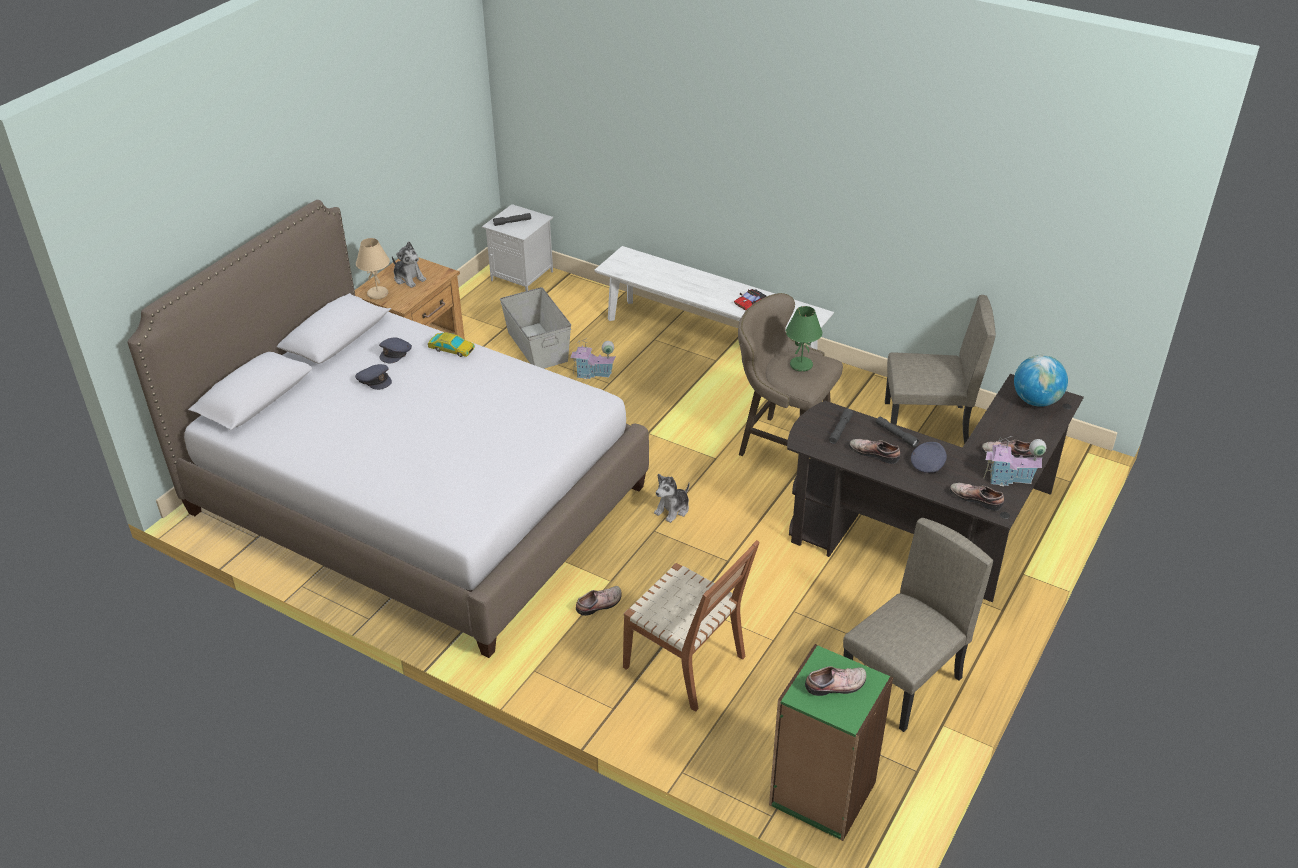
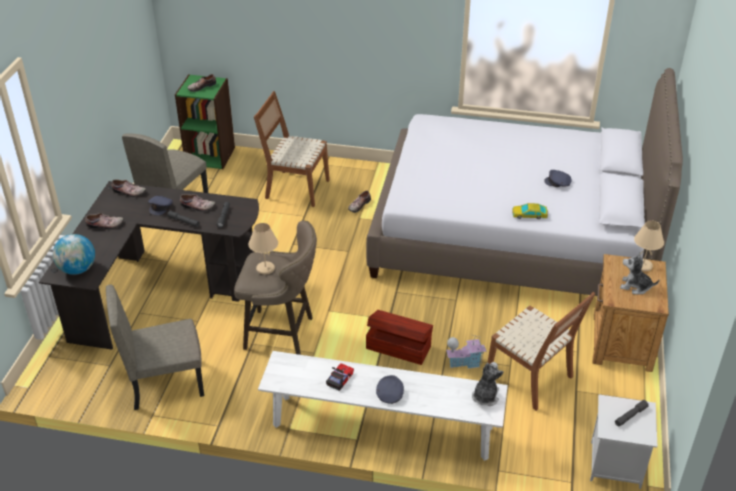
camera: 160 degrees right, 0 degrees up
(396, 353) = (564, 203): grey cap -> grey cap (389, 393)
(538, 346) = (531, 379): grey storage box -> chair
(654, 402) = (398, 347): none -> brown storage box
(673, 509) = (342, 267): plush toy -> plush toy (485, 396)
(801, 365) = (265, 269): green table lamp -> beige table lamp
(1009, 478) = (105, 209): toy house -> none

